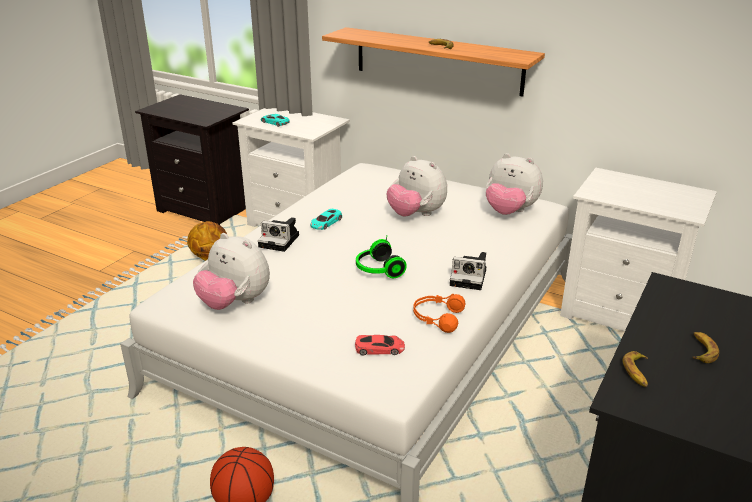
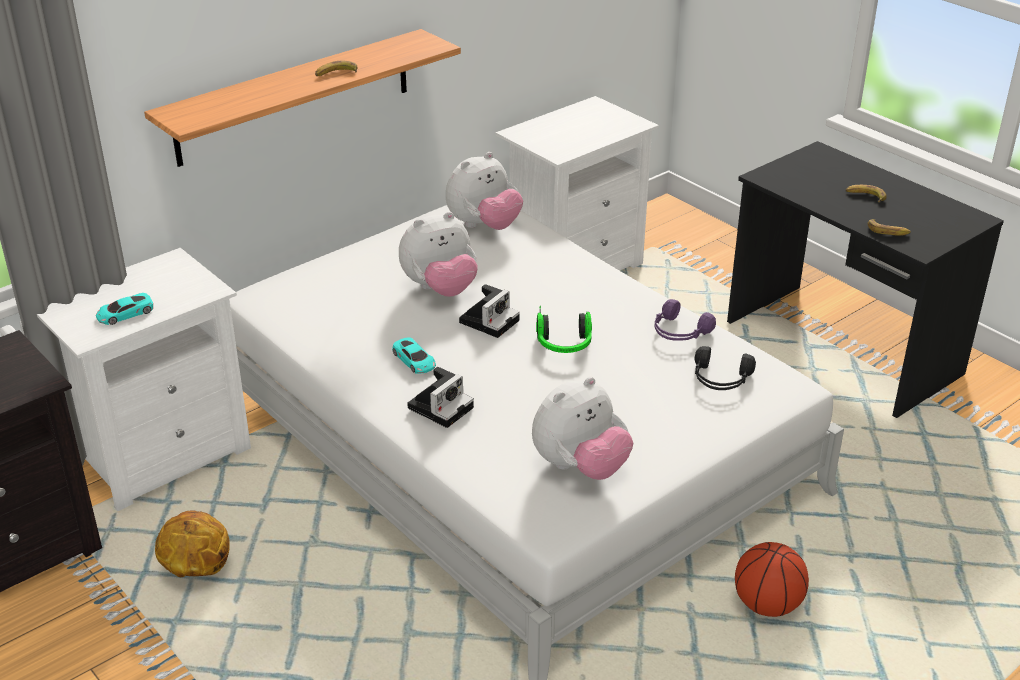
camera: 70 degrees left, 5 degrees up
(379, 348) = (720, 379): red toy car -> black headphones
(437, 318) = (679, 332): orange headphones -> purple headphones
(470, 278) = (609, 293): camera -> camera (489, 320)

